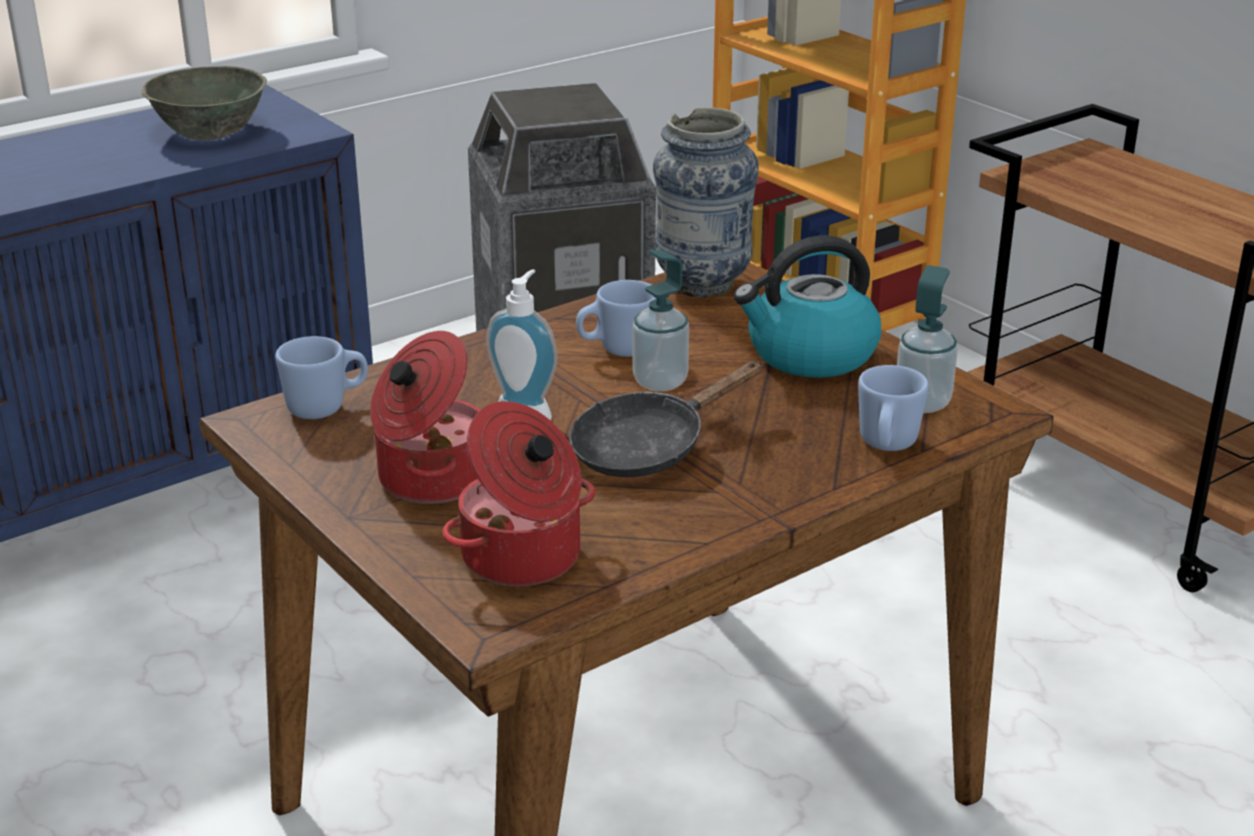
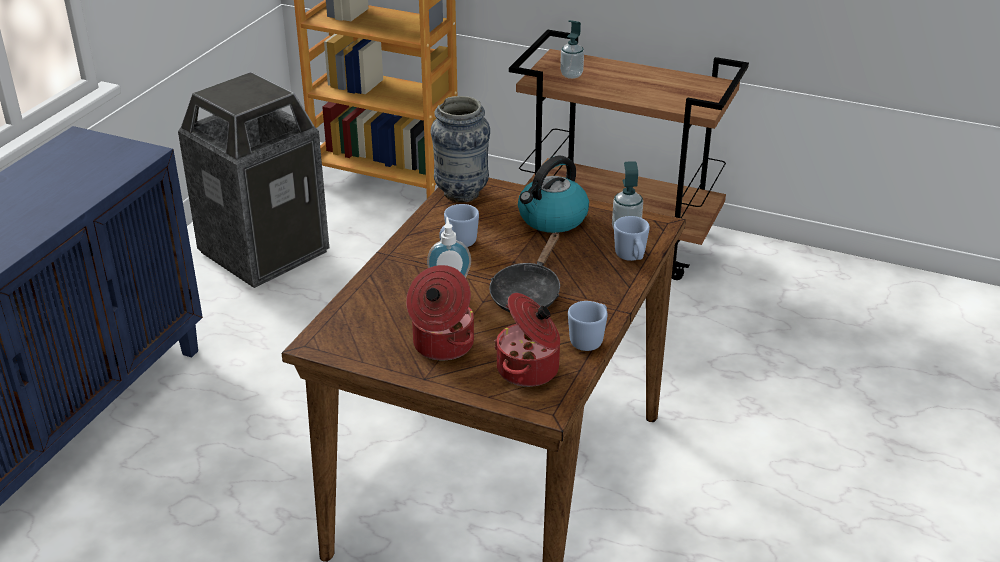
camera: 30 degrees left, 5 degrees up
(208, 130) = (76, 169): grey bowl -> none
(326, 407) = (344, 324): blue mug -> blue mug (589, 340)
(660, 382) = (497, 256): soap dispenser -> soap dispenser (571, 75)

